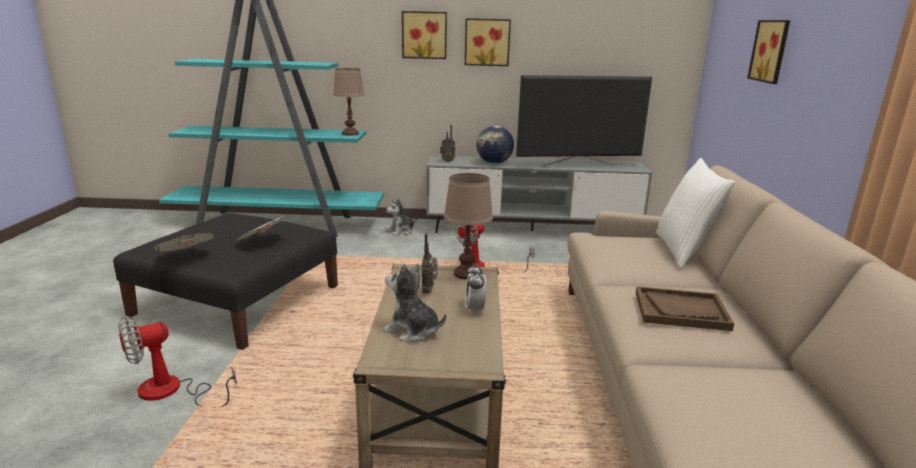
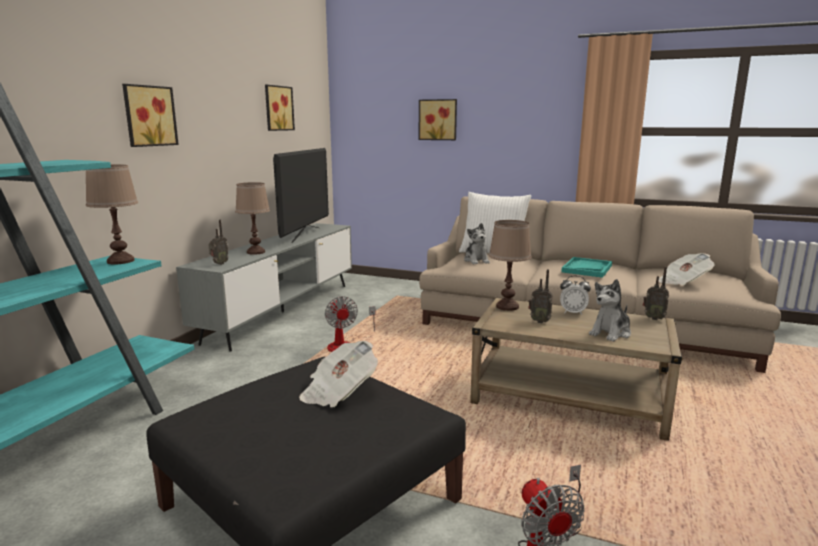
camera: 70 degrees left, 5 degrees down
(186, 257) = (358, 447): newspaper -> newspaper (682, 282)
(401, 231) = (201, 368): plush toy -> plush toy (476, 260)
(487, 42) = (207, 123): picture -> picture (277, 108)
(490, 362) = (653, 318): none -> radio
(494, 163) = (256, 252): globe -> brown table lamp
(681, 311) = (587, 269): brown tray -> turquoise tray

